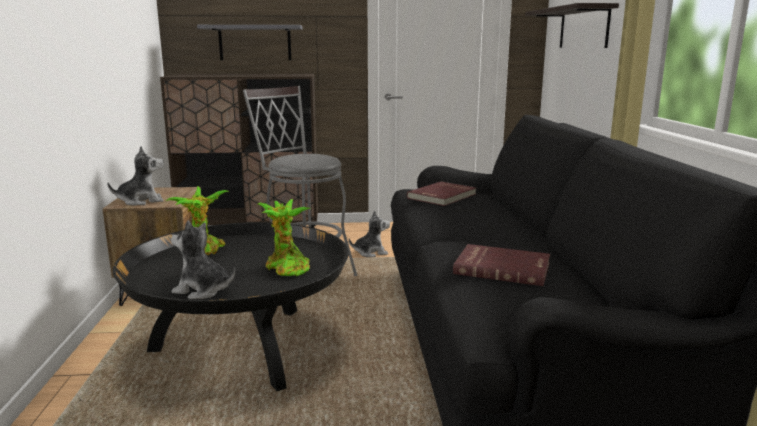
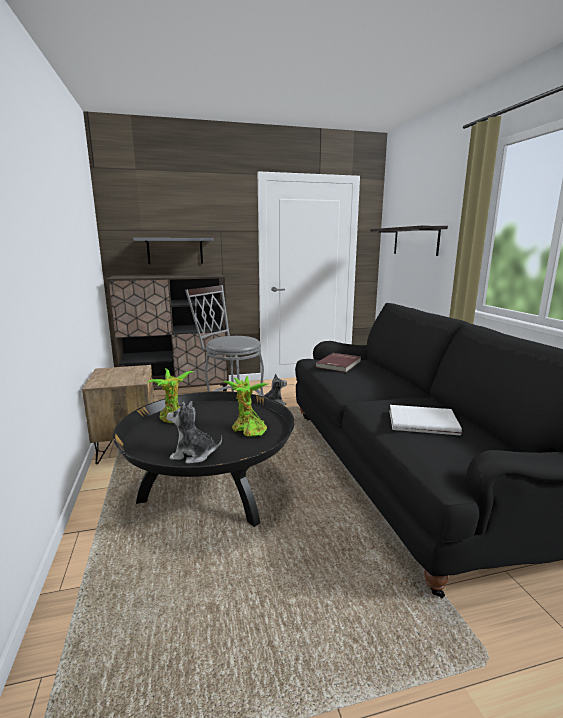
camera: 10 degrees left, 0 degrees up
(141, 201) = (111, 380): plush toy -> none
(502, 268) = (422, 422): red book -> white book

